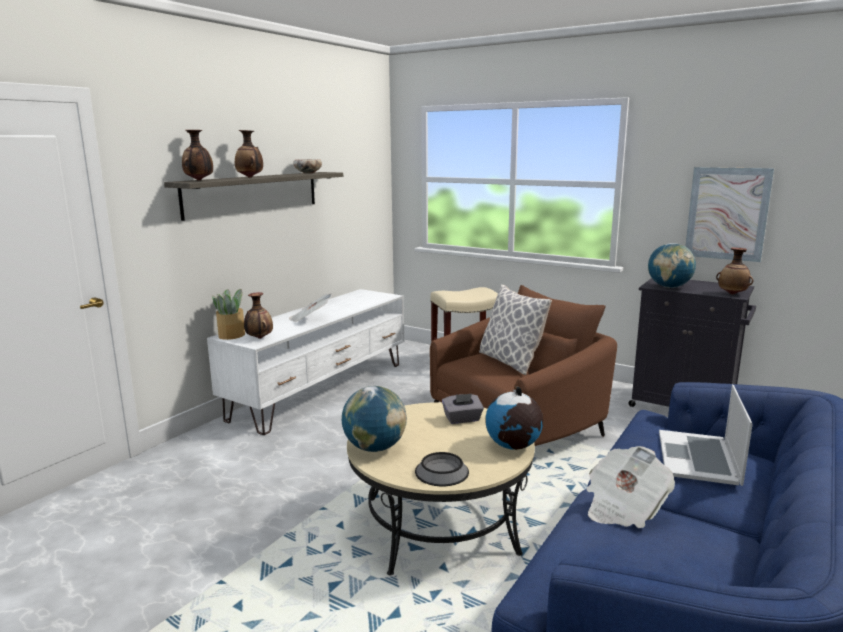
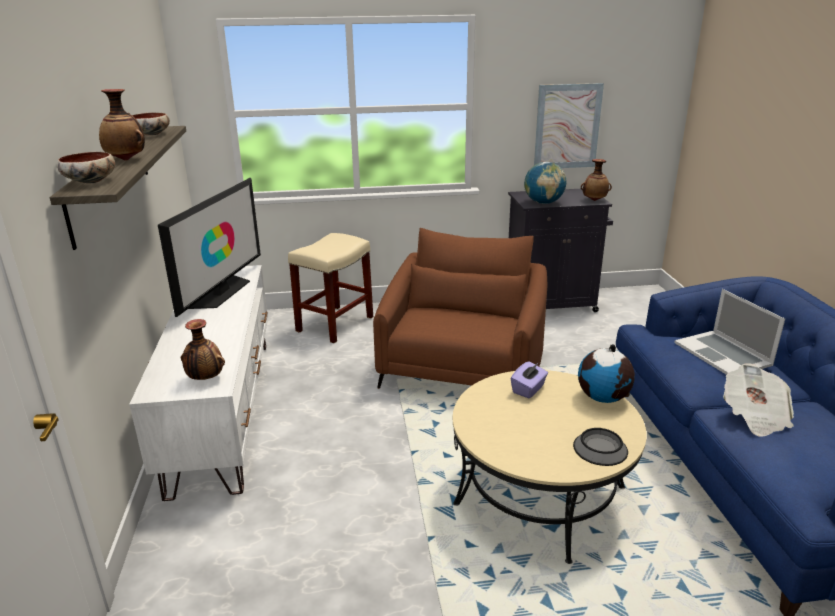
camera: 40 degrees left, 10 degrees up
(199, 180) = (90, 182): vase -> bowl
(232, 335) = (159, 387): potted plant -> none
(310, 319) = (217, 330): newspaper -> none
(351, 303) = (221, 292): none -> television
(375, 448) = (516, 453): globe -> none
(462, 419) = (528, 389): grey tissue box -> purple tissue box
(510, 362) = (454, 312): pillow -> none

